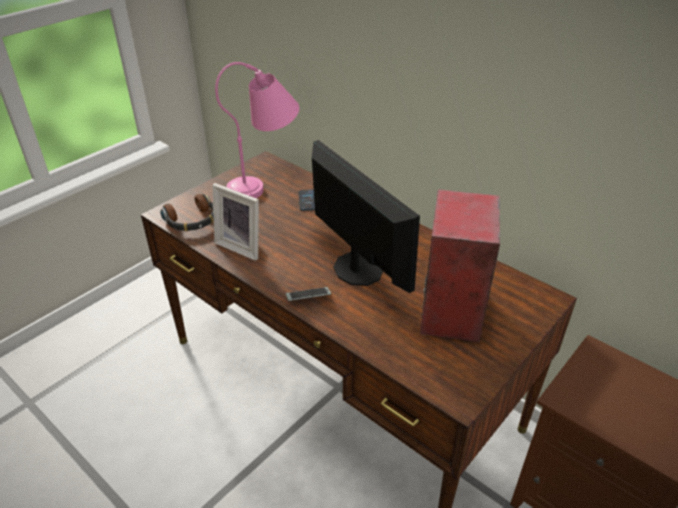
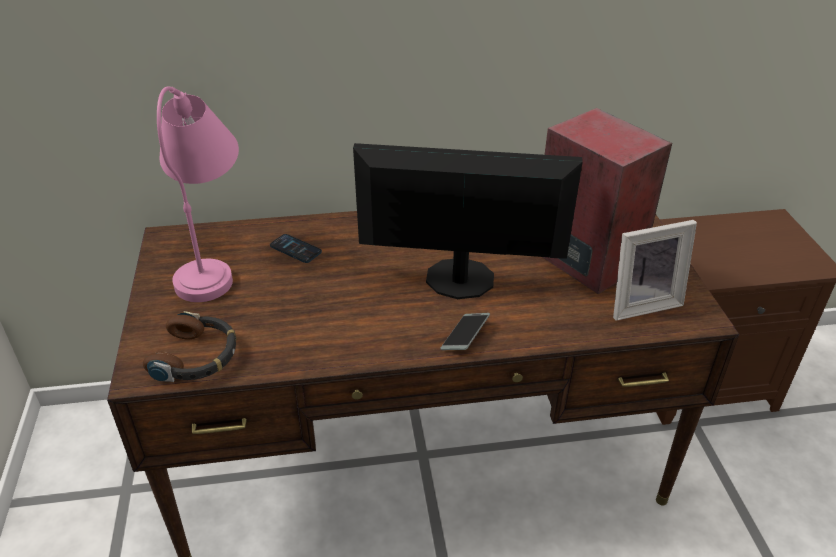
camera: 50 degrees left, 0 degrees up
(242, 246) = (310, 339): picture frame -> picture frame (641, 303)

